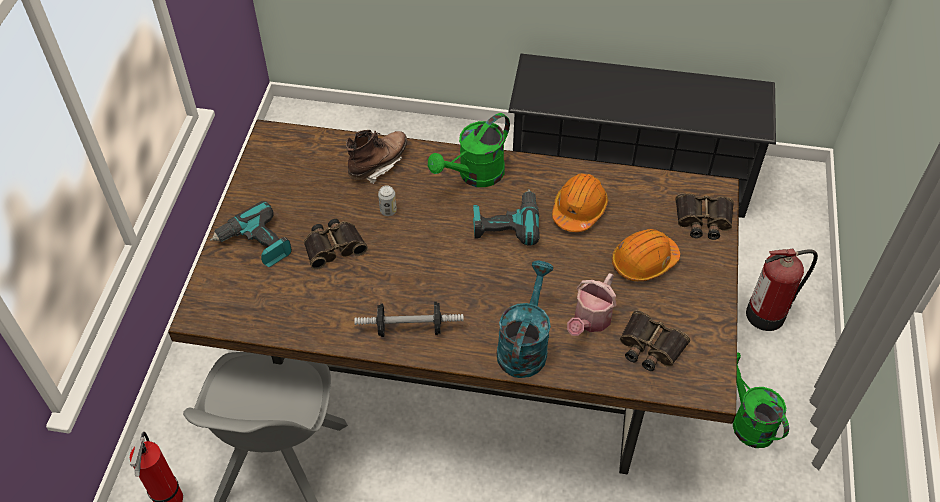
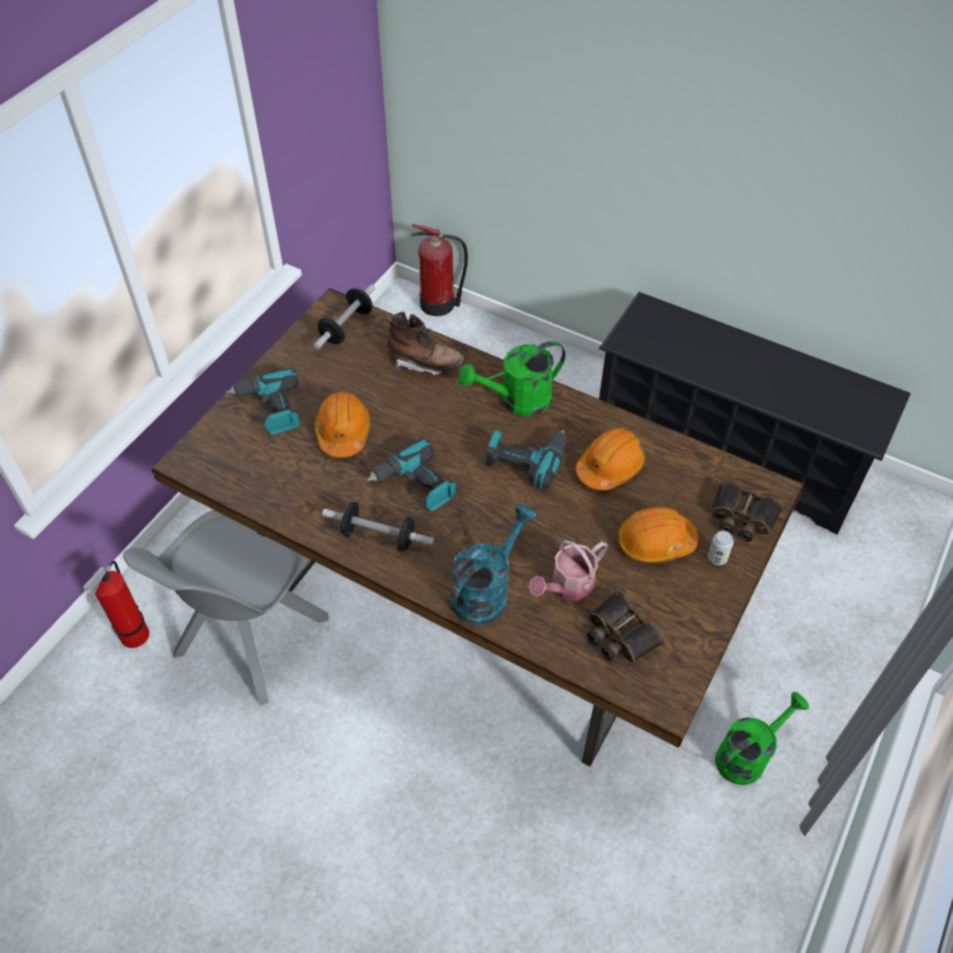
camera: 20 degrees right, 0 degrees up
(291, 150) = (346, 327): none -> dumbbell
(333, 246) = (343, 432): binoculars -> orange hard hat
(378, 164) = (425, 363): brown boot -> brown boot turned 45 degrees clockwise
(388, 211) = (413, 412): can -> can (717, 558)
(421, 274) = (415, 485): none -> power drill
(748, 421) = (747, 754): green watering can -> green watering can turned 60 degrees clockwise
(768, 314) = (820, 646): fire extinguisher -> fire extinguisher (439, 304)

